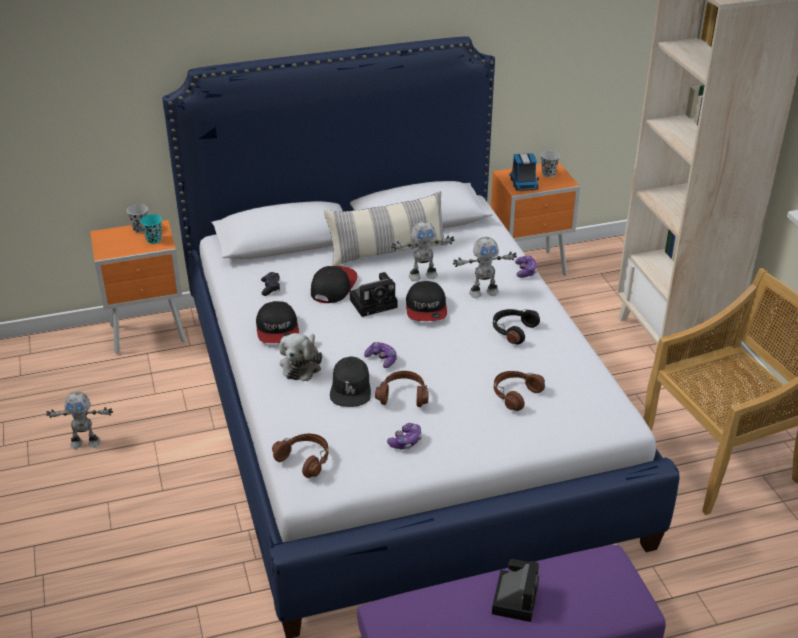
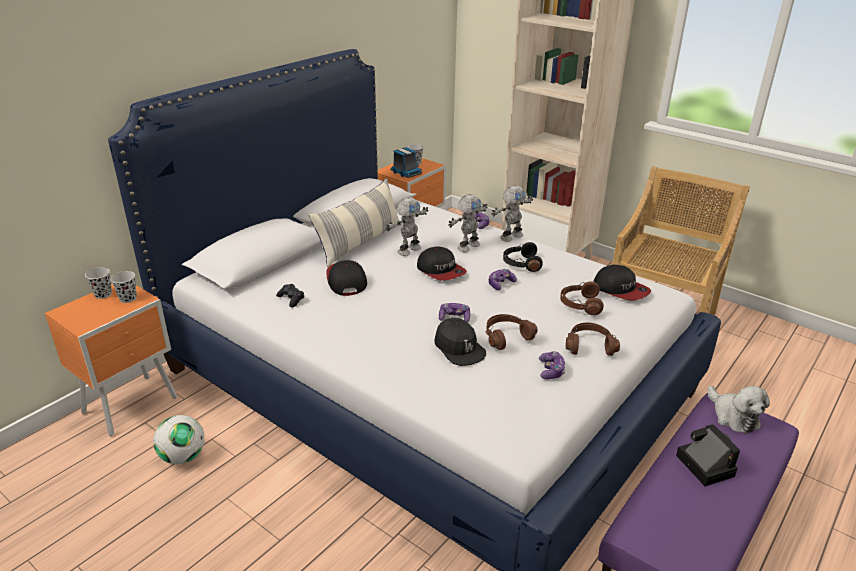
camera: 35 degrees left, 5 degrees down
(85, 442) = (152, 534): toy robot -> toy robot (511, 236)
(150, 394) = (183, 457): none -> football
(154, 239) = (128, 298): turquoise cup -> black cup
(277, 329) = (337, 329): cap -> cap (620, 289)
(302, 364) = (392, 347): plush toy -> plush toy (733, 416)
(305, 460) = (492, 422): brown headphones -> brown headphones (589, 345)
(375, 303) = (396, 280): camera -> none
(466, 343) = (500, 284): none -> game controller

